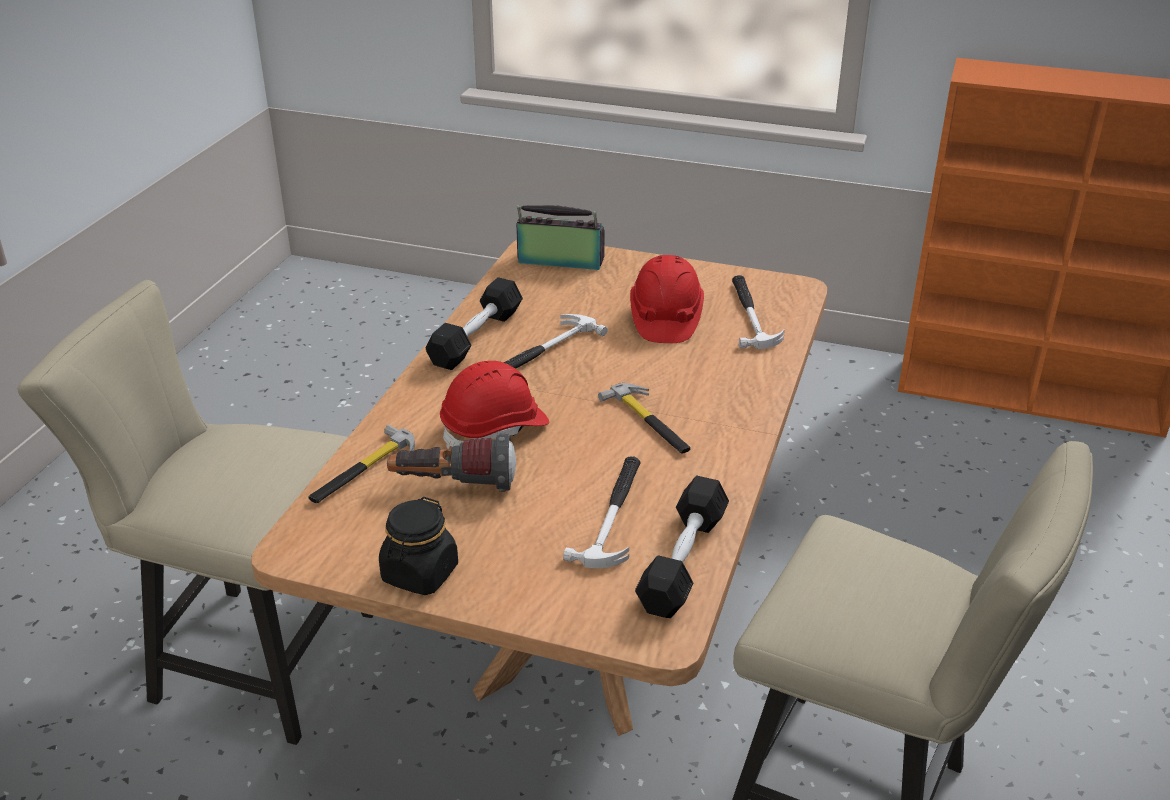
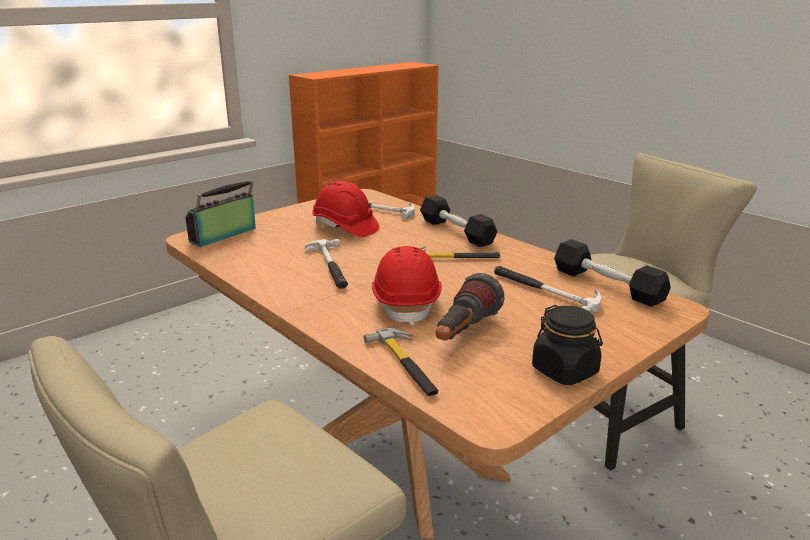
camera: 60 degrees left, 10 degrees down
(476, 338) = (277, 282): black dumbbell -> black dumbbell (456, 232)

